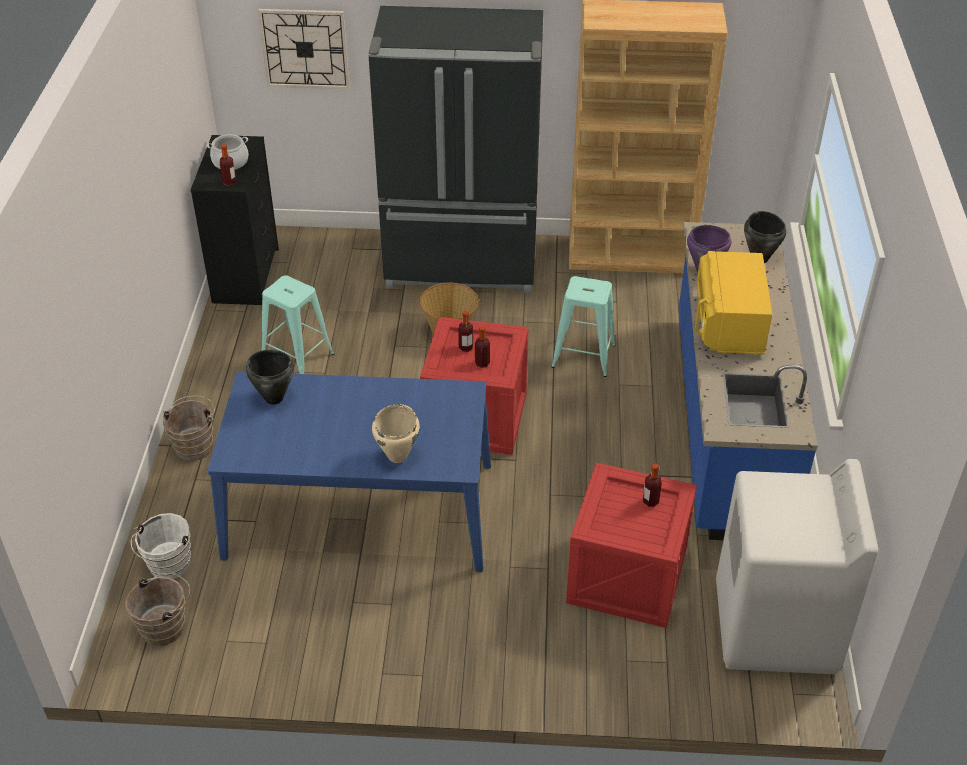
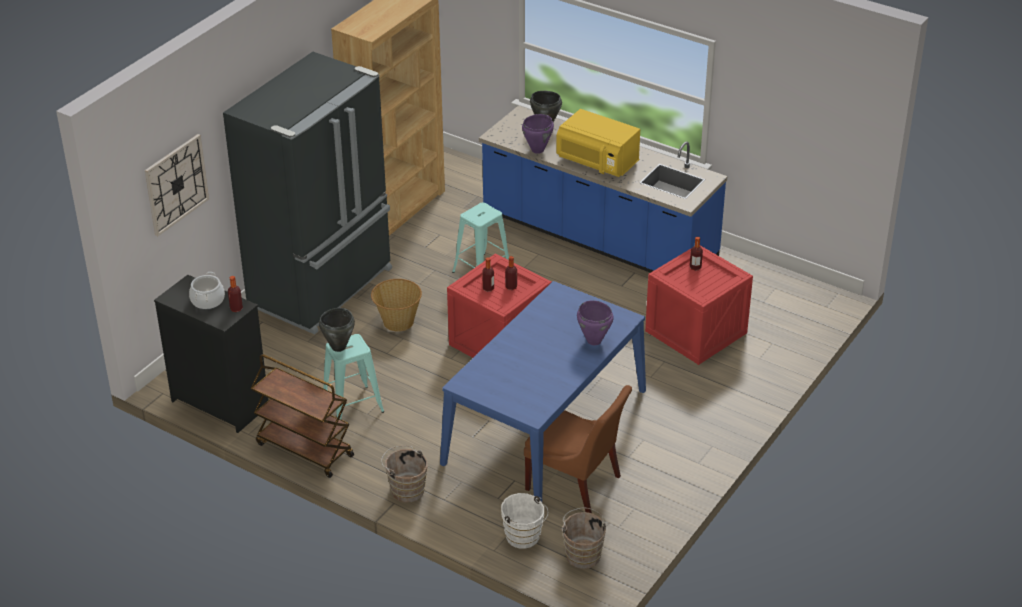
camera: 60 degrees left, 5 degrees down
(213, 353) = (304, 450): none -> brown cart
(274, 398) = (488, 377): black cooking pot -> black cooking pot (338, 347)
(277, 576) = (576, 485): none -> brown chair
(398, 456) = (594, 340): beige cooking pot -> purple cooking pot
(775, 628) = (777, 292): white washing machine -> none

